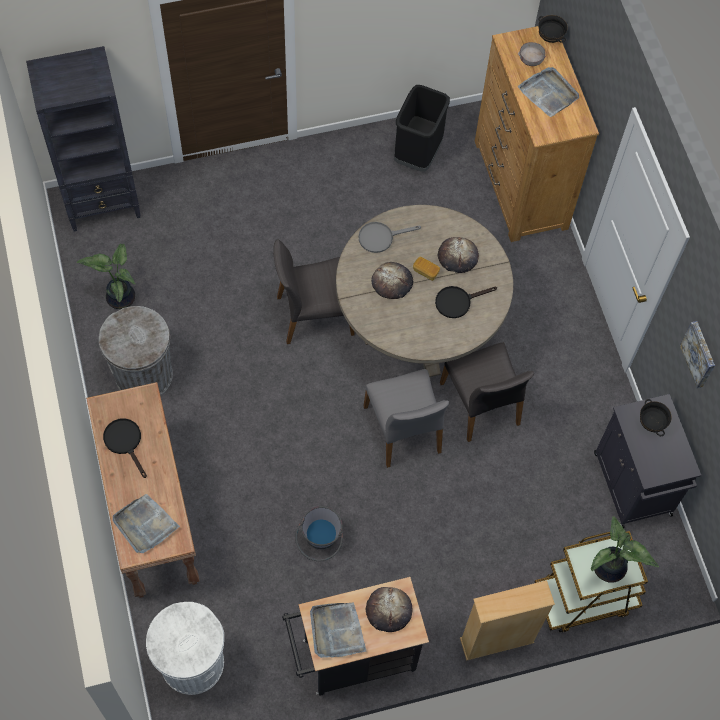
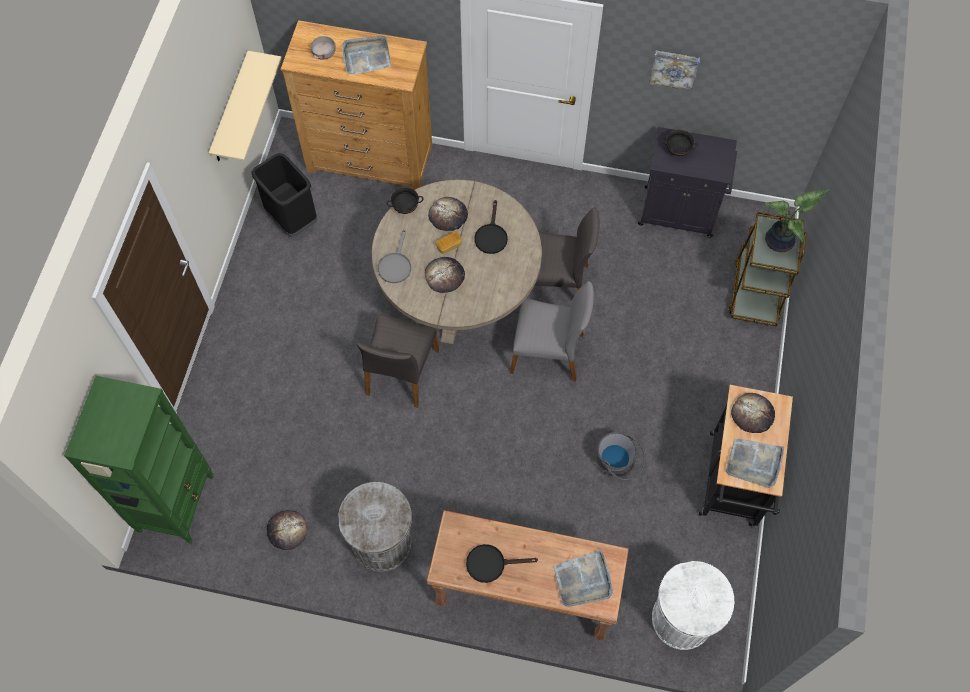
camera: 60 degrees left, 0 degrees up
(103, 203) = (176, 503): black bookcase -> green bookcase
(119, 296) = (287, 530): potted plant -> bread
(443, 27) = (231, 109): none -> beige shelf
(496, 641) = (764, 370): beige bookcase -> none
(549, 38) = (312, 30): black bowl -> black bowl (405, 208)

